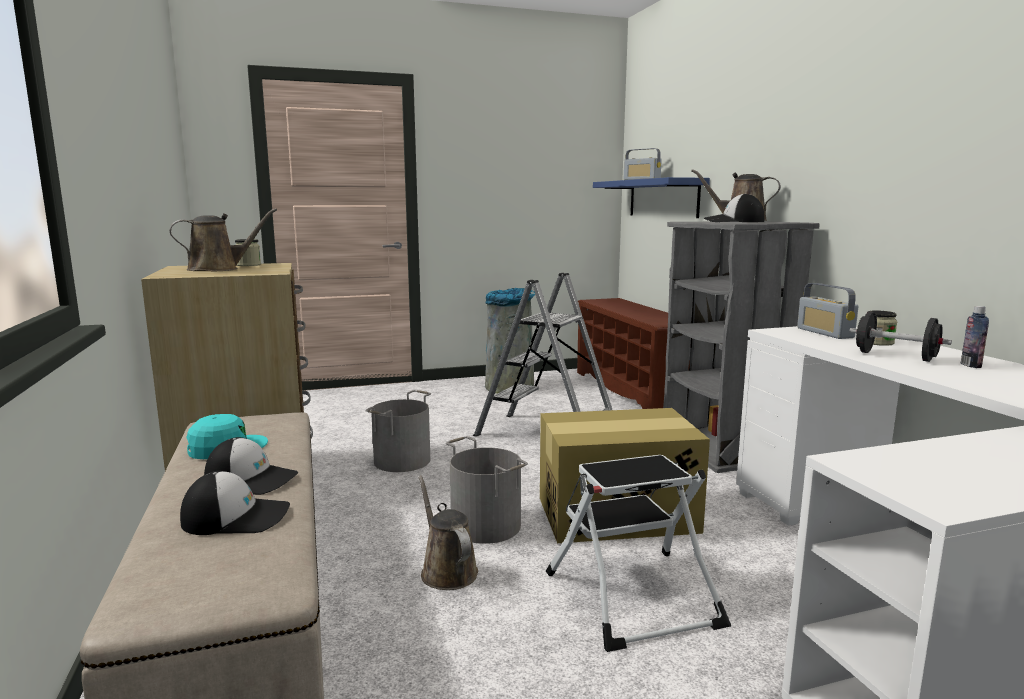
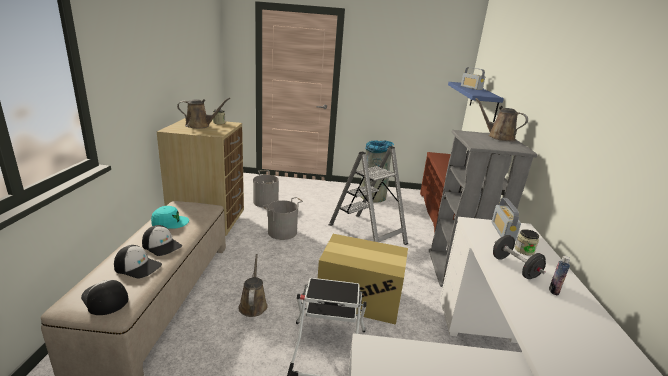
camera: 20 degrees right, 10 degrees up
(486, 525) = (291, 284): grey bucket -> grey bucket (266, 202)
(733, 221) = (483, 141): cap -> cap (104, 299)

